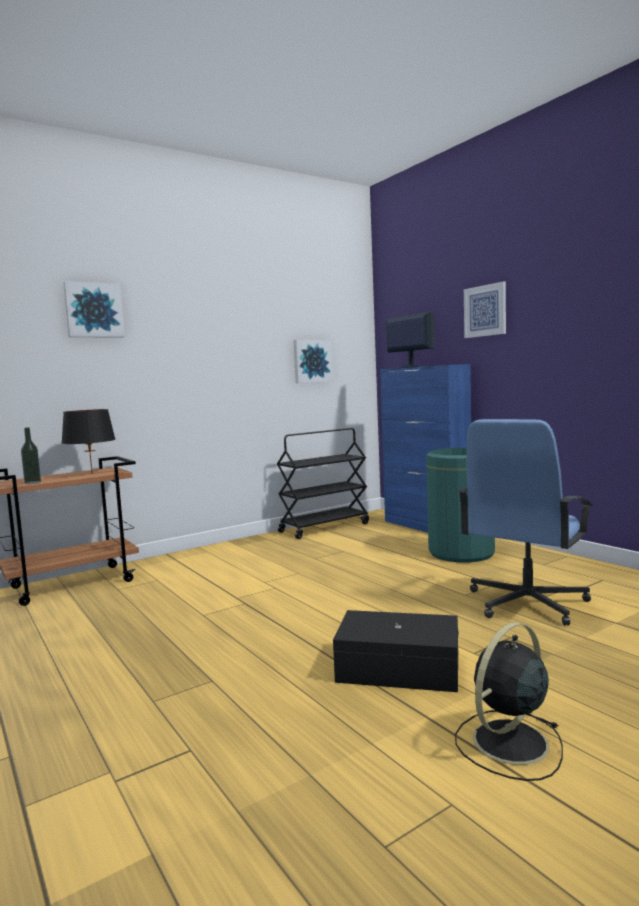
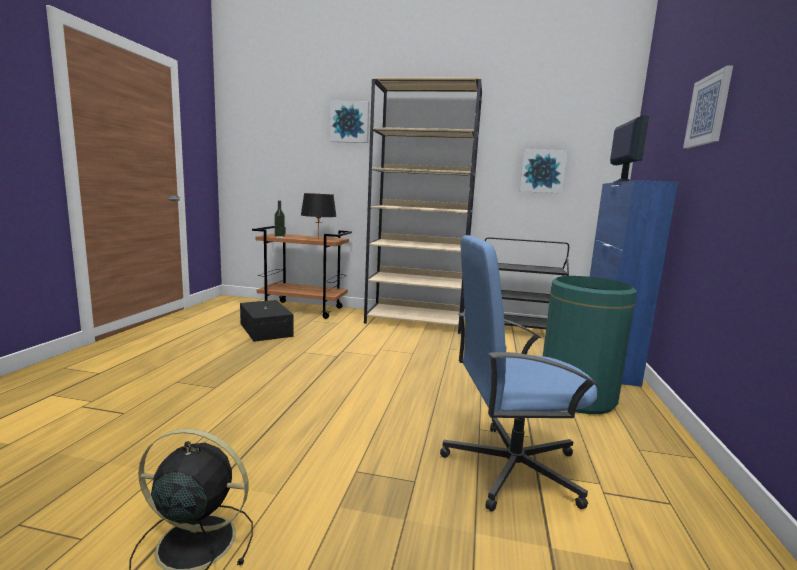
camera: 45 degrees right, 5 degrees up
(228, 550) = (415, 321): none -> beige bookcase
(397, 667) = (292, 443): black storage box -> black storage box (266, 329)

